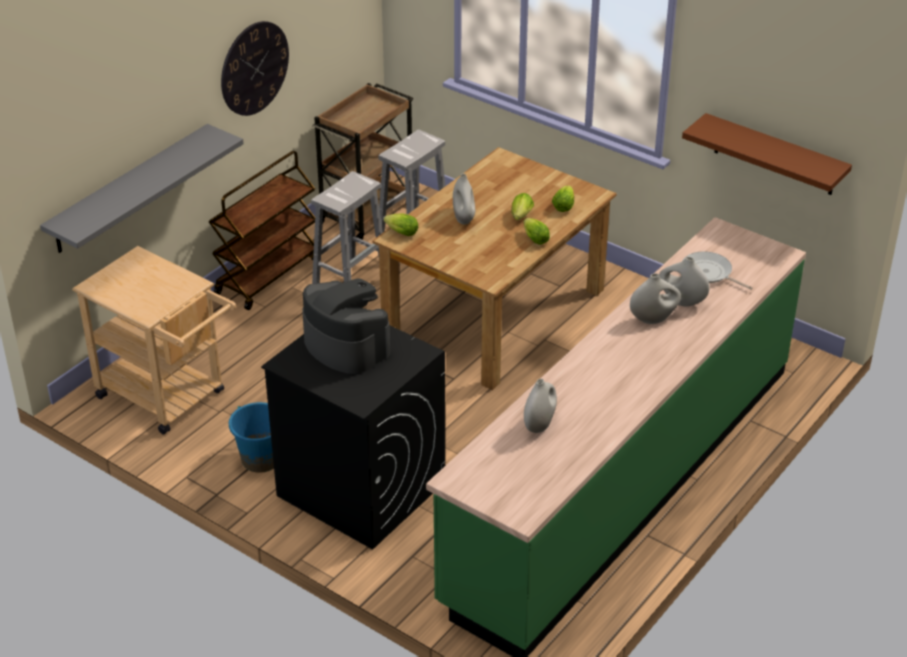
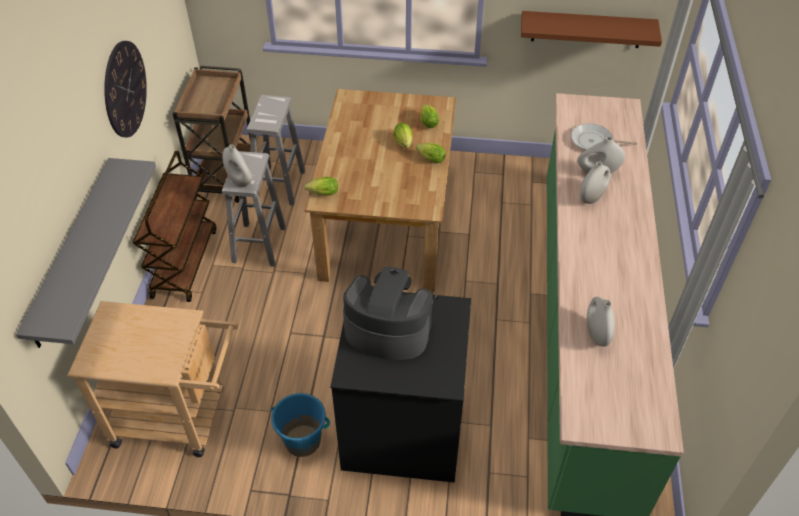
camera: 30 degrees left, 10 degrees up
(464, 218) = (362, 161): white vase -> white vase (240, 181)

